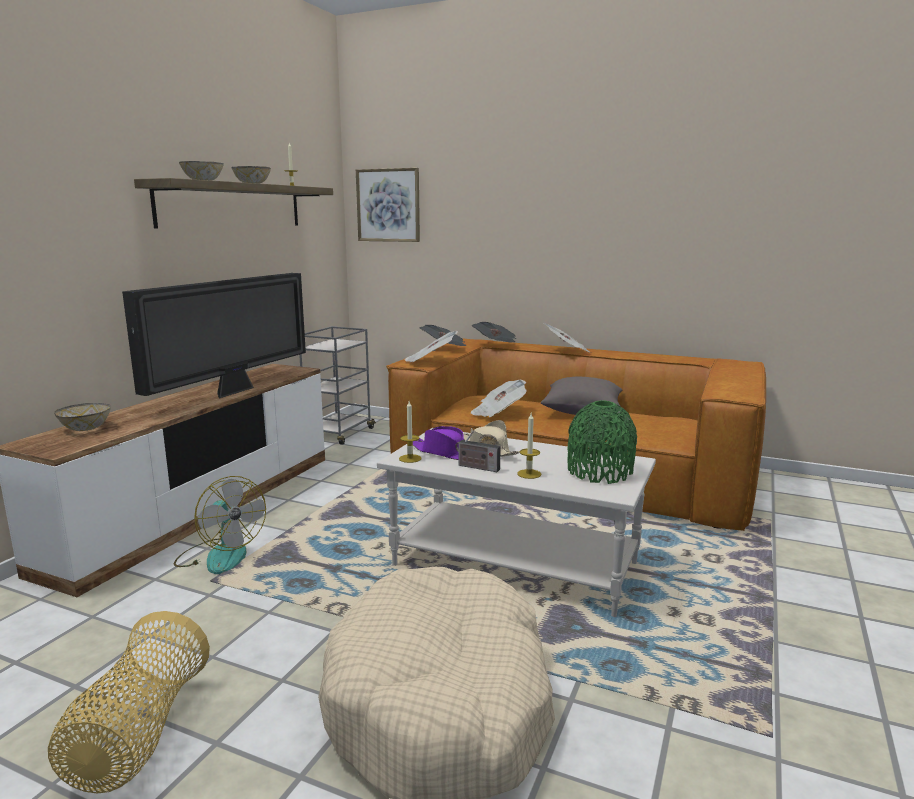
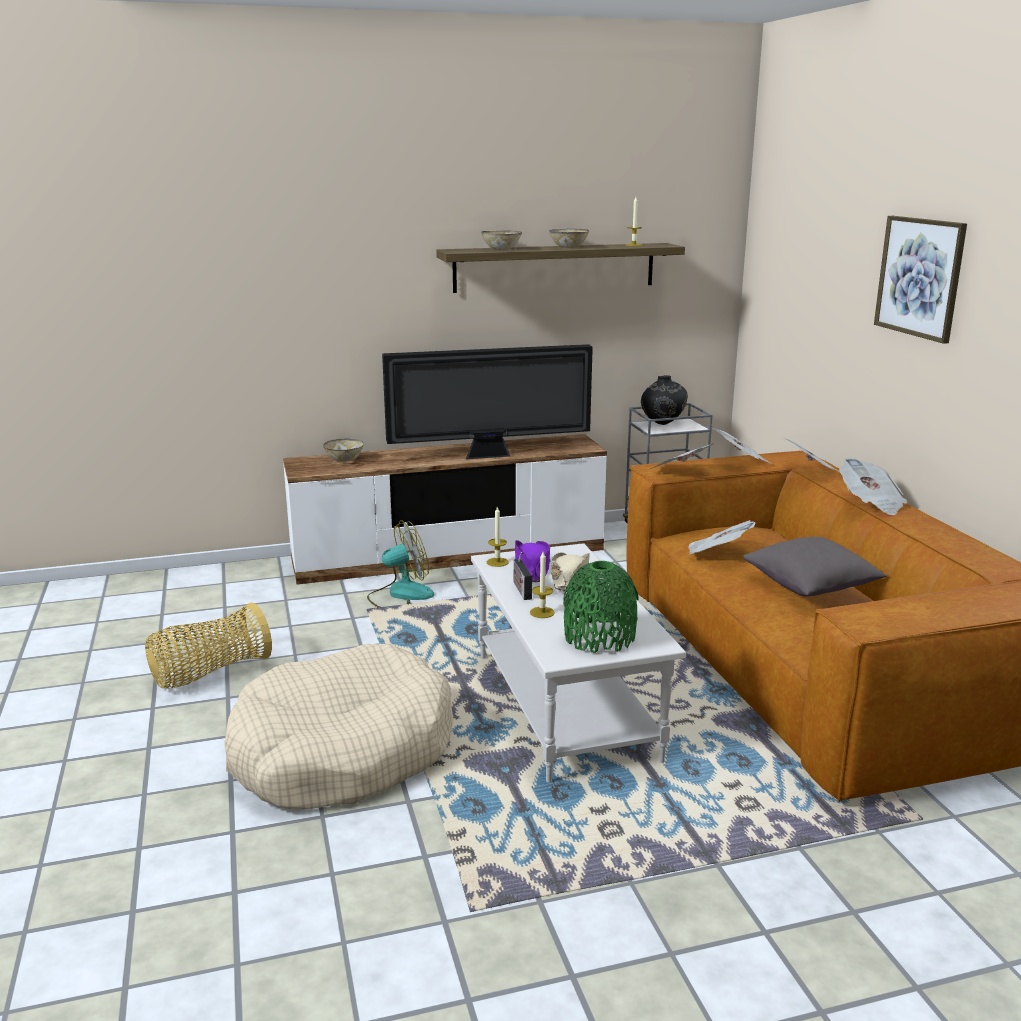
camera: 50 degrees right, 5 degrees up
(220, 555) = (400, 595): fan -> fan turned 120 degrees counterclockwise
(328, 344) = (662, 424): none -> black vase
(388, 205) = (775, 265): picture -> picture (920, 277)

